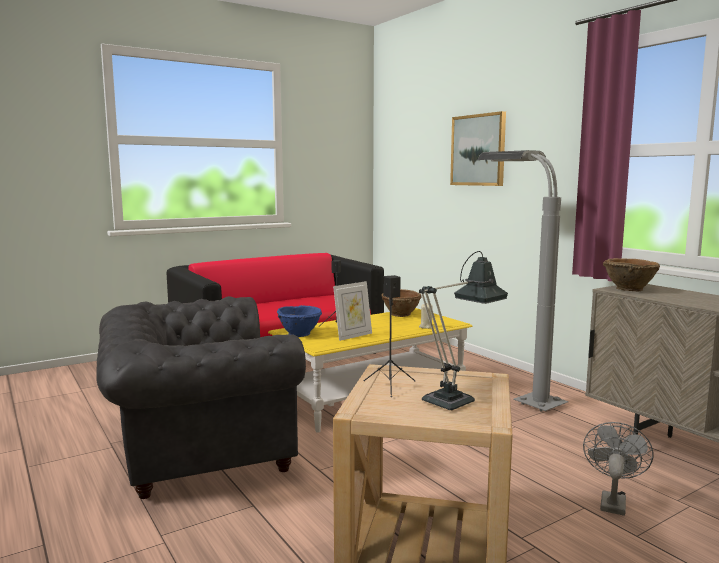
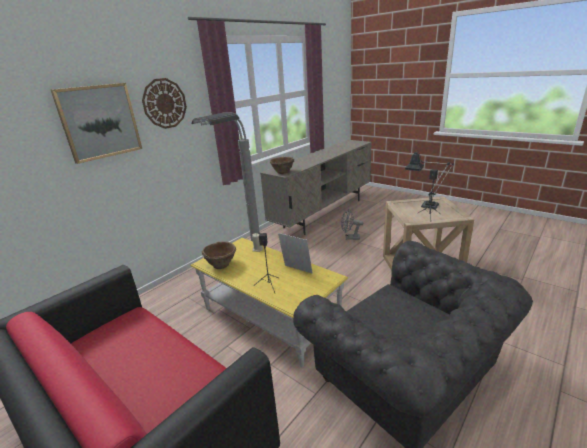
camera: 105 degrees left, 15 degrees up
(300, 334) = (304, 296): blue bowl -> none
(540, 137) = (164, 103): none -> wall clock

